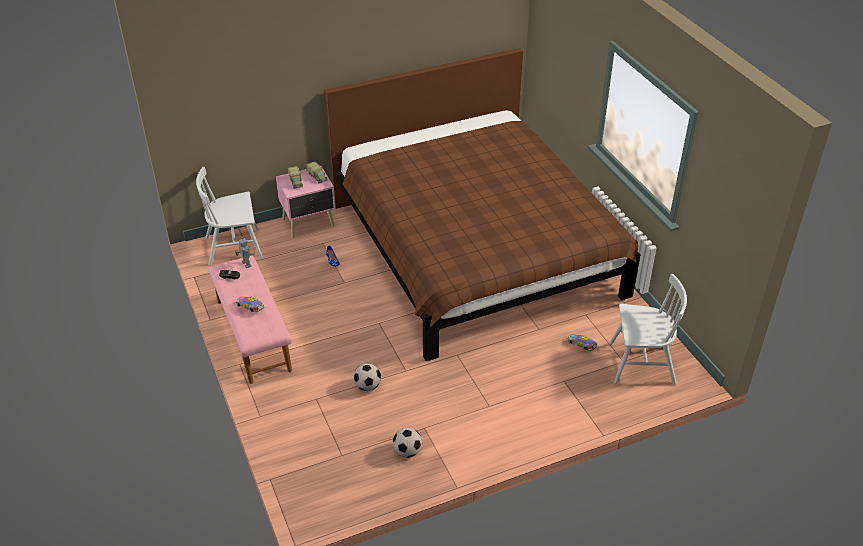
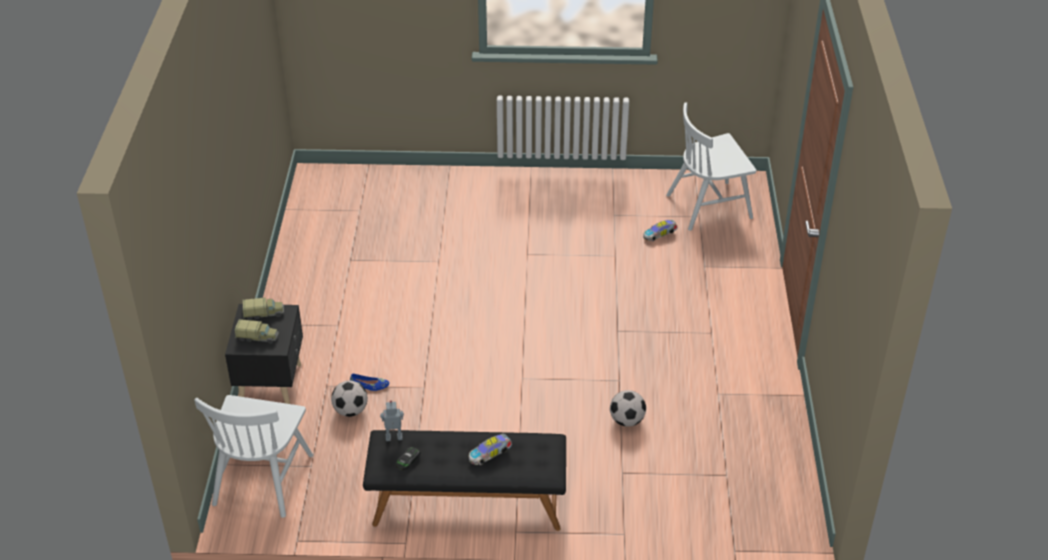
camera: 65 degrees left, 0 degrees up
(252, 335) = (467, 505): pink bench -> black bench
(309, 223) = (273, 387): pink nightstand -> black nightstand
(407, 452) = (747, 418): football -> football (350, 411)
(474, 250) = (446, 257): brown bed -> none
(641, 363) = (709, 206): white chair -> white chair turned 135 degrees counterclockwise

